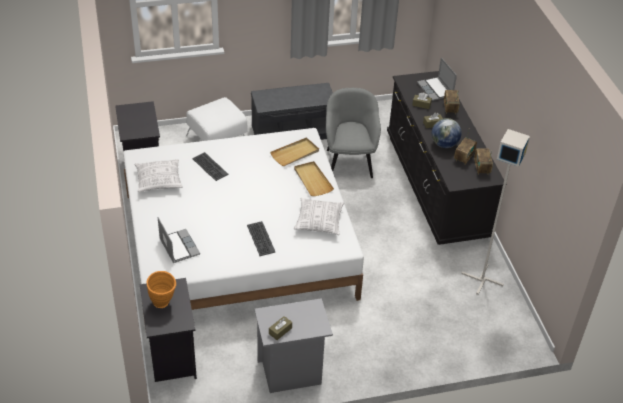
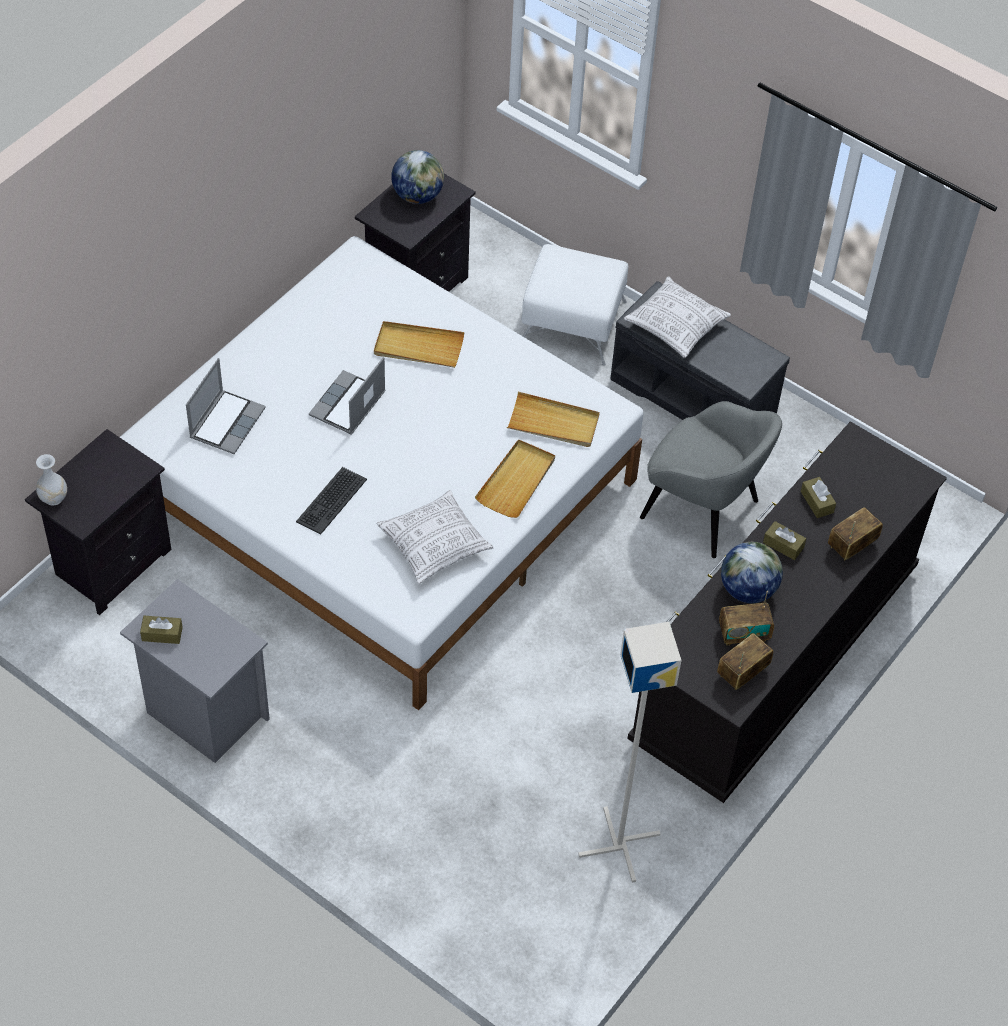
camera: 50 degrees right, 10 degrees up
(134, 117) = (417, 196): none -> globe
(158, 326) = (53, 498): none -> white vase
(159, 181) = (330, 314): pillow -> pillow (675, 326)
(163, 304) = (95, 477): orange vase -> none
(209, 167) = (418, 347): keyboard -> beige tray
(349, 162) = (702, 511): grey armchair -> grey armchair turned 75 degrees clockwise
(435, 90) = (879, 498): laptop -> laptop (348, 405)

